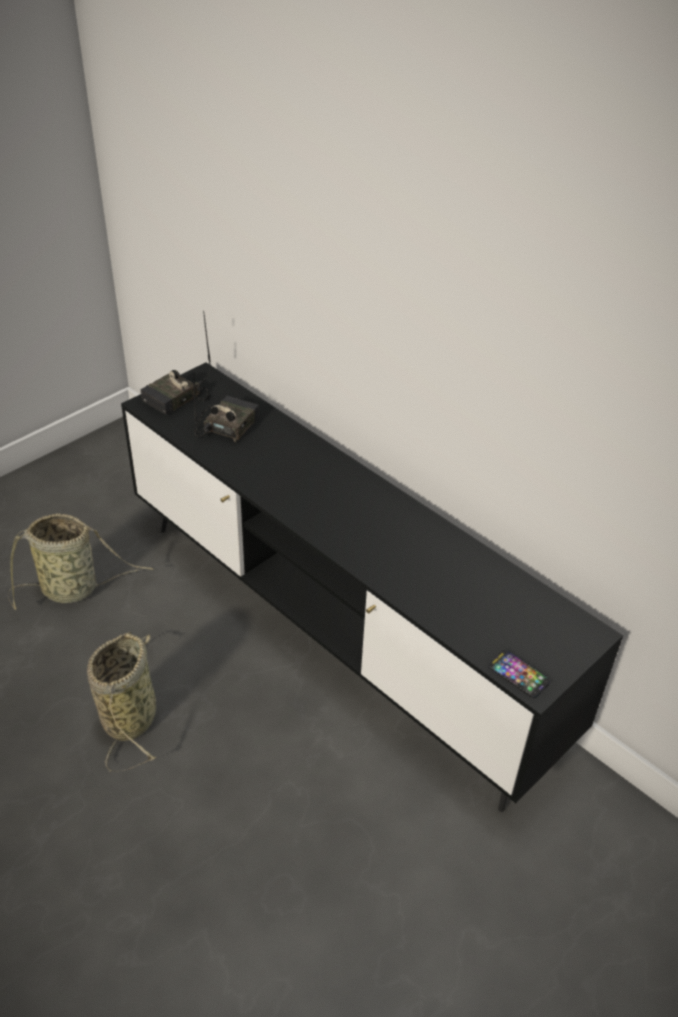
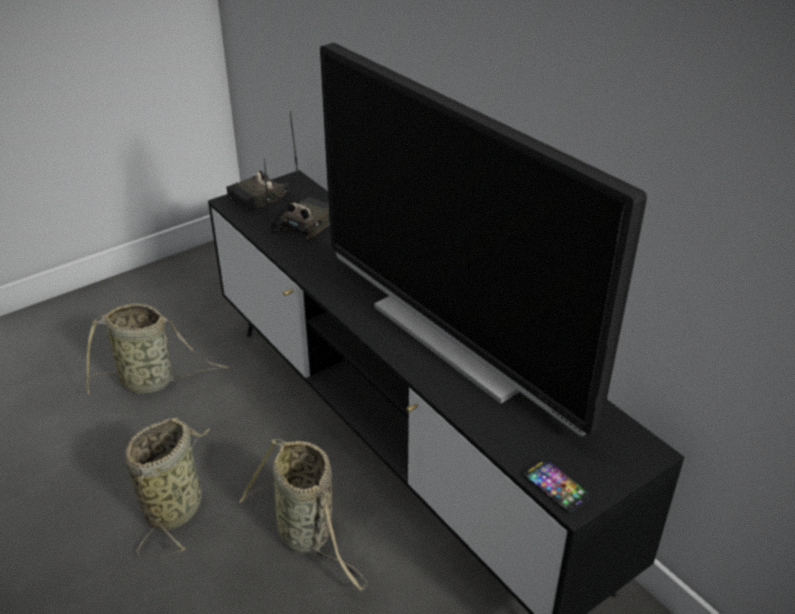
camera: 10 degrees right, 5 degrees down
(266, 730) = (308, 535): none -> basket
(401, 539) = (455, 340): none -> television

